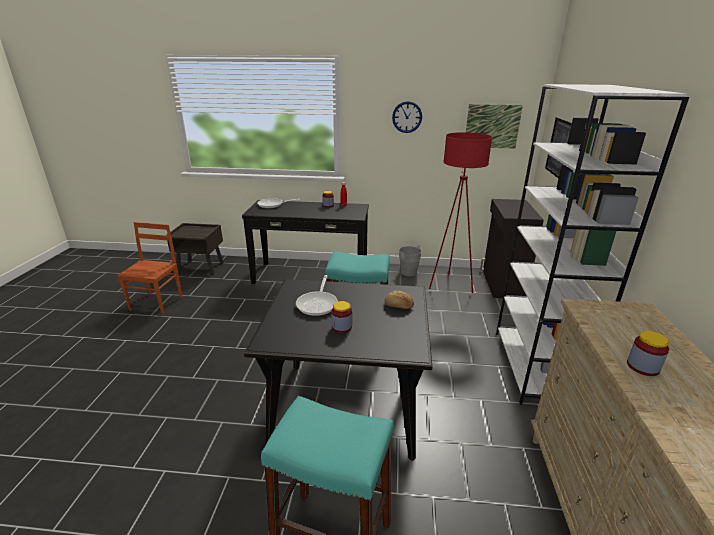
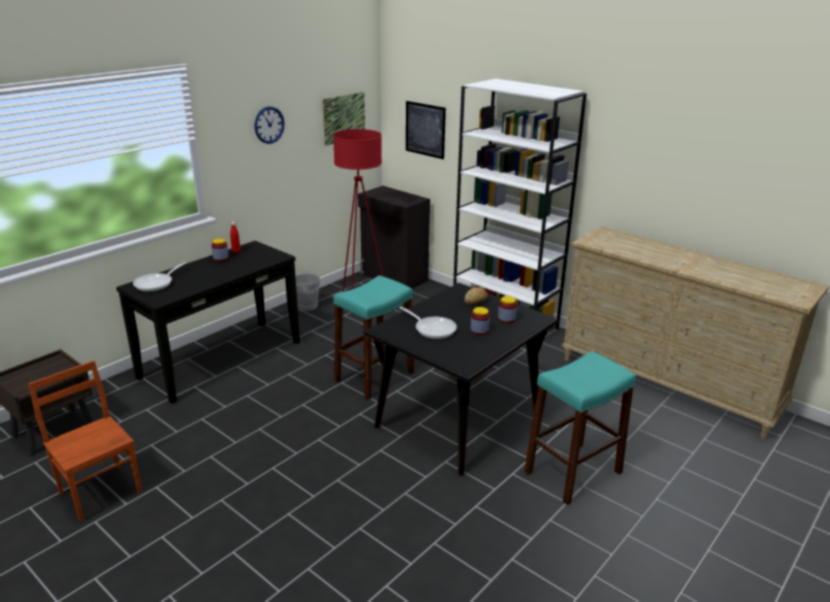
camera: 55 degrees left, 0 degrees up
(642, 367) = (650, 255): jar -> jar (506, 319)

